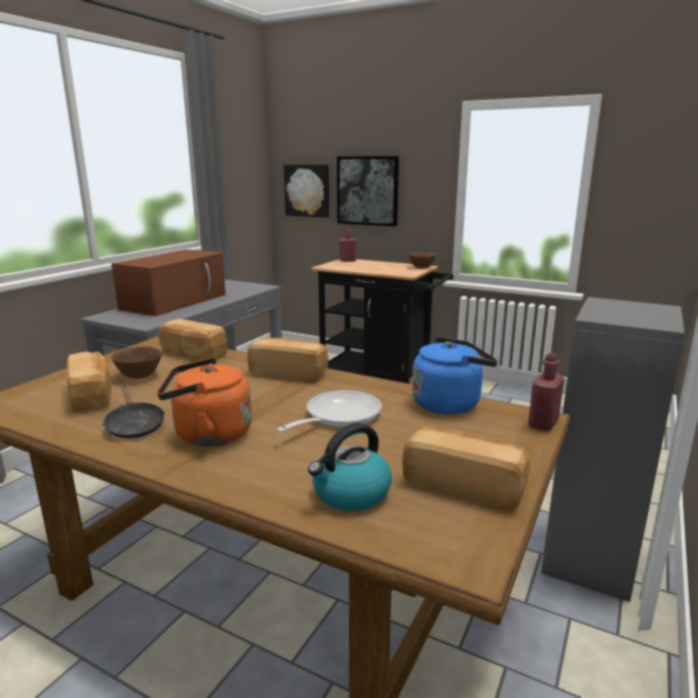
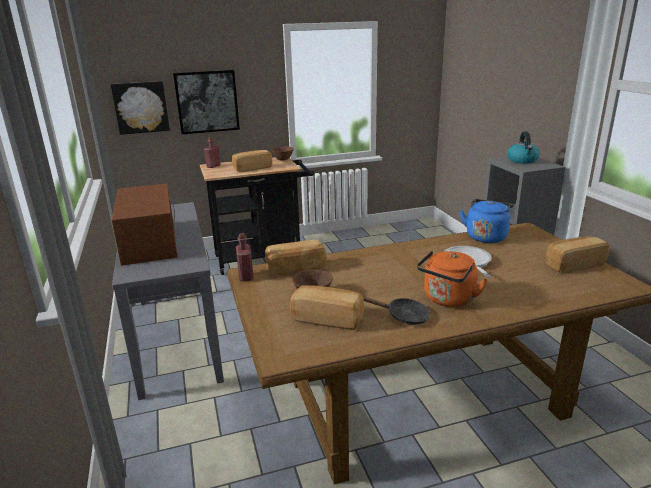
camera: 45 degrees left, 5 degrees up
(289, 373) = (385, 254): bread -> bread (252, 168)
(350, 494) = (557, 288): kettle -> kettle (522, 160)
(543, 424) = (533, 230): red bottle -> red bottle (246, 276)

